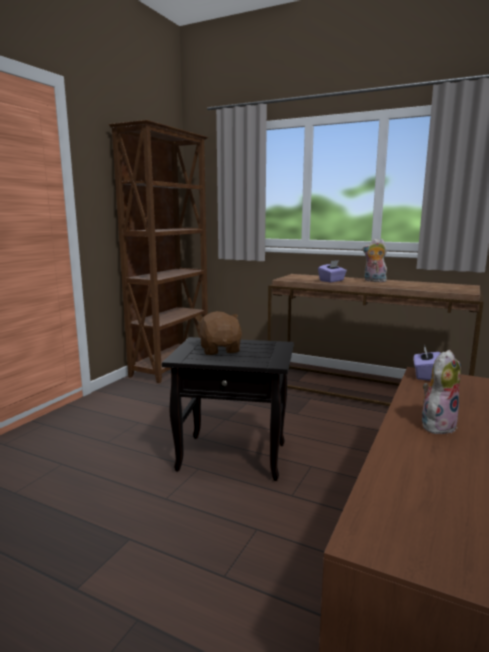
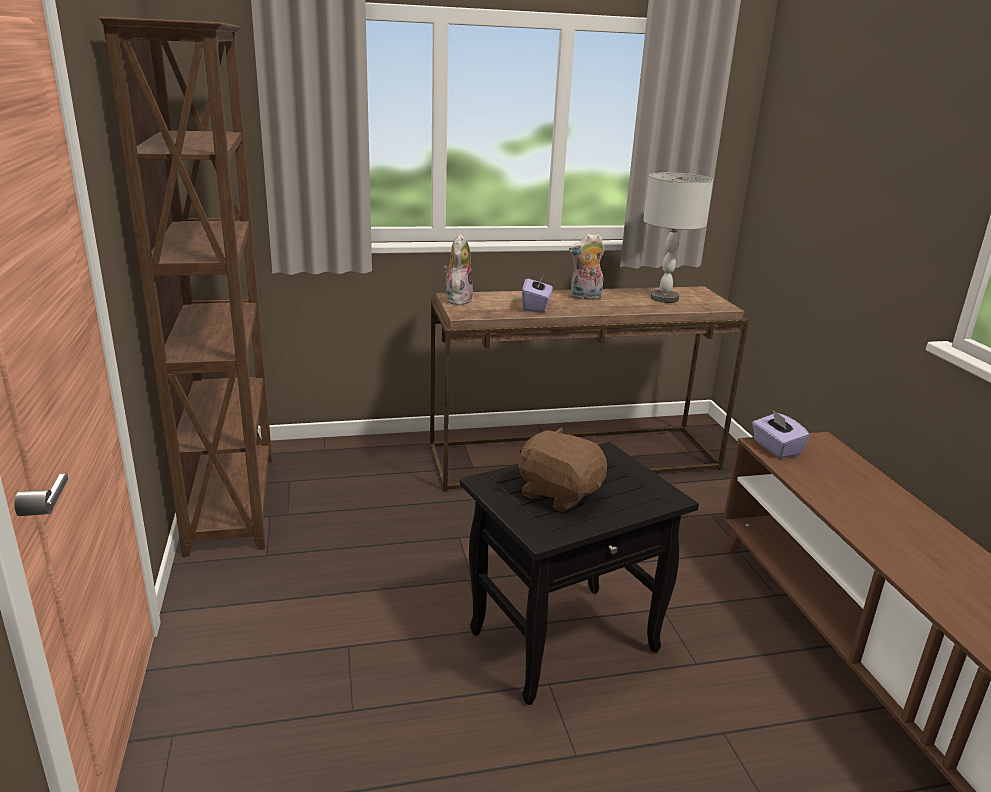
camera: 40 degrees left, 10 degrees up
(429, 286) = (665, 298): none -> grey table lamp
(437, 425) = (894, 527): plush toy -> plush toy (457, 300)

